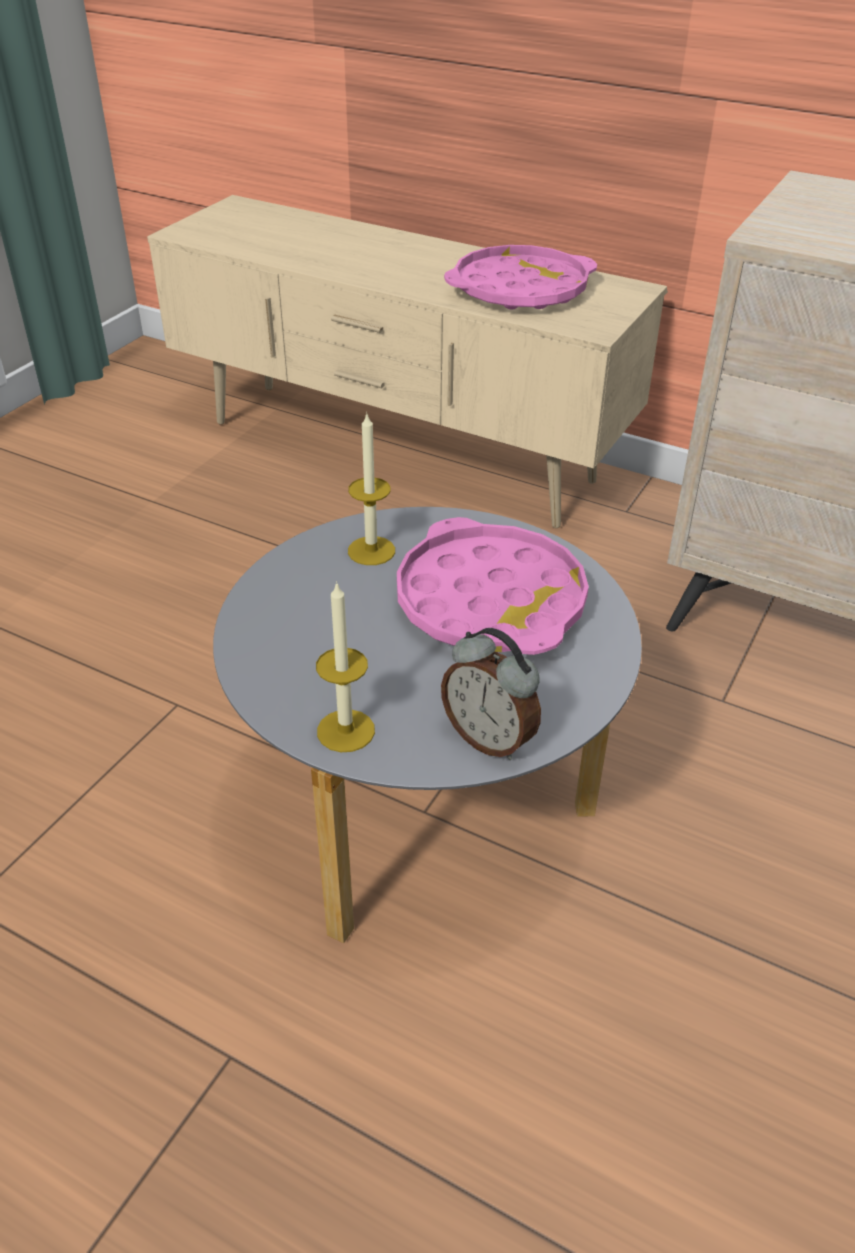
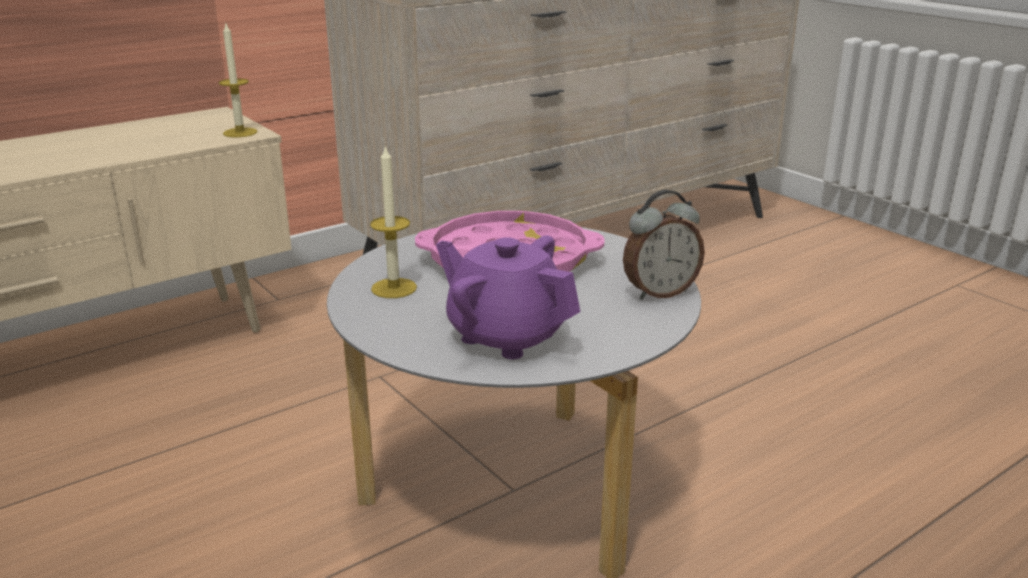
camera: 65 degrees left, 15 degrees down
(312, 652) = (506, 336): none -> purple teapot
(346, 731) = (615, 340): candle -> candle (240, 132)
(520, 290) = (141, 139): pink tray -> none

